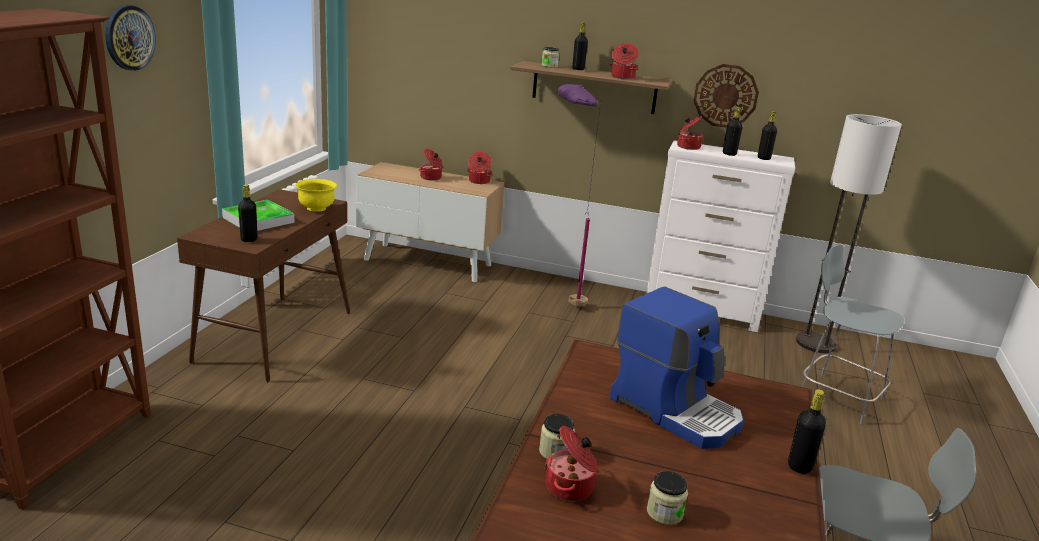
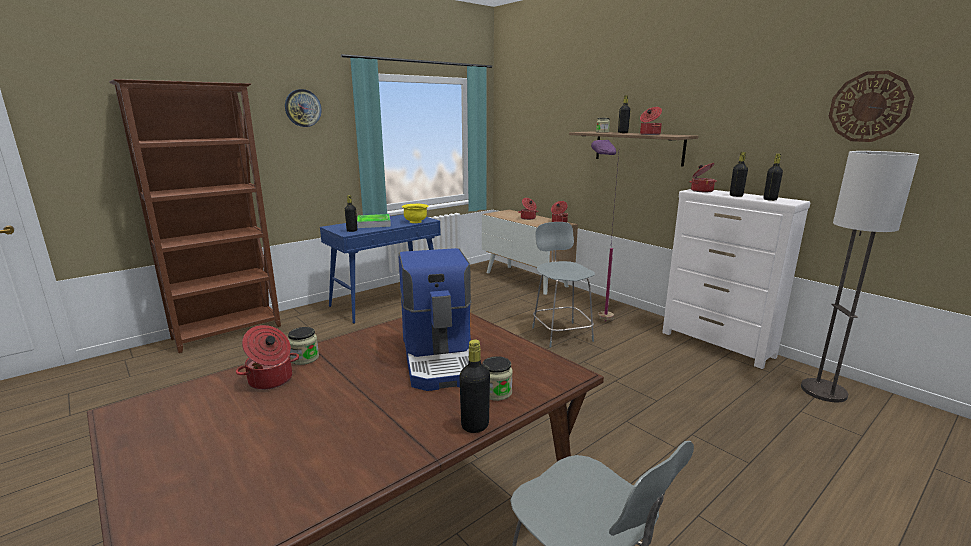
camera: 35 degrees right, 5 degrees down
(275, 335) = (387, 302): brown console table -> blue console table
(664, 513) = (299, 417): jar -> jar (496, 392)
(725, 96) = (744, 146): wall clock -> wall clock (869, 107)
(837, 396) = (801, 440): grey chair -> grey chair (561, 333)

